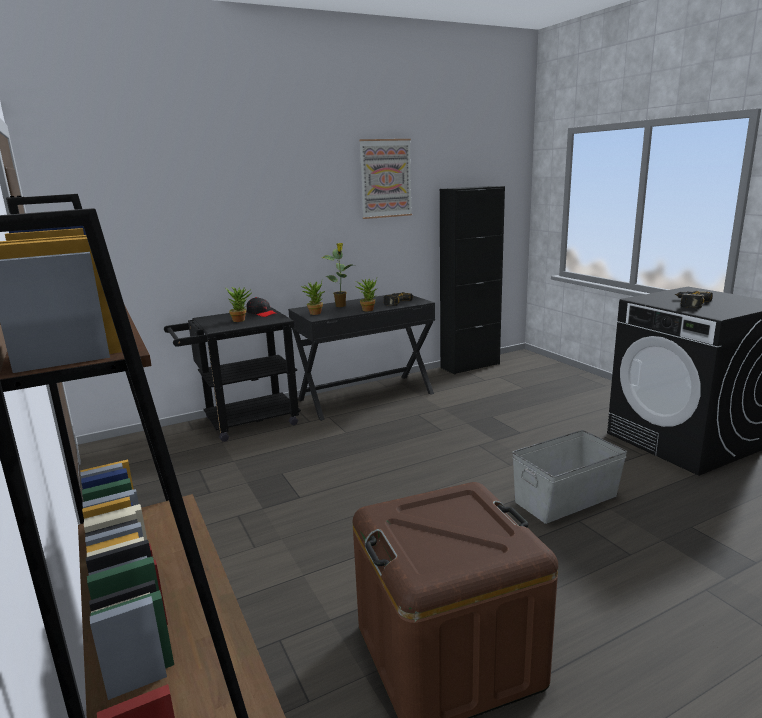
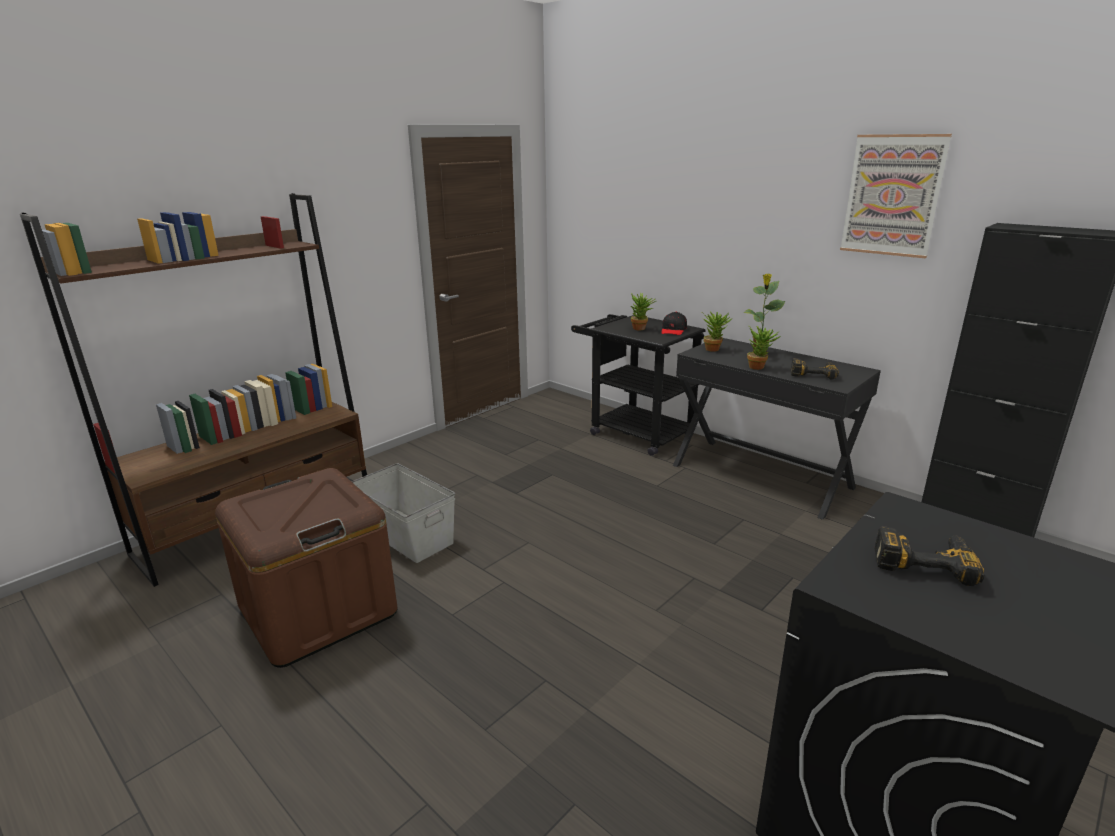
camera: 70 degrees right, 5 degrees up
(566, 499) = (593, 667): grey storage box -> grey storage box (406, 535)

